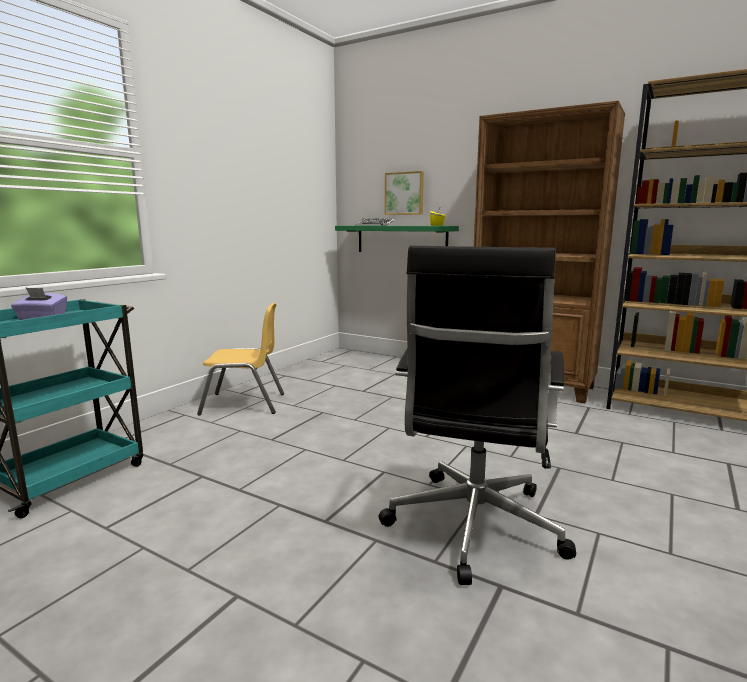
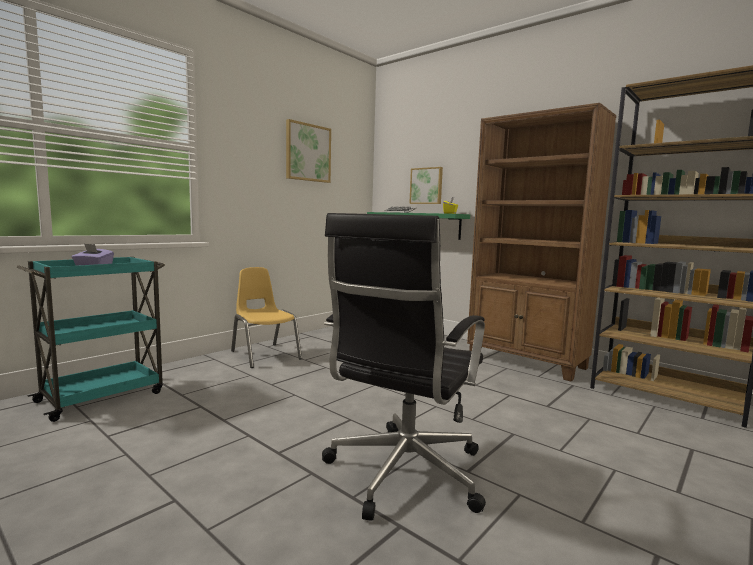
camera: 10 degrees right, 5 degrees down
(244, 404) = (265, 355): yellow chair -> yellow chair turned 135 degrees counterclockwise
(267, 156) = (308, 152): none -> picture

